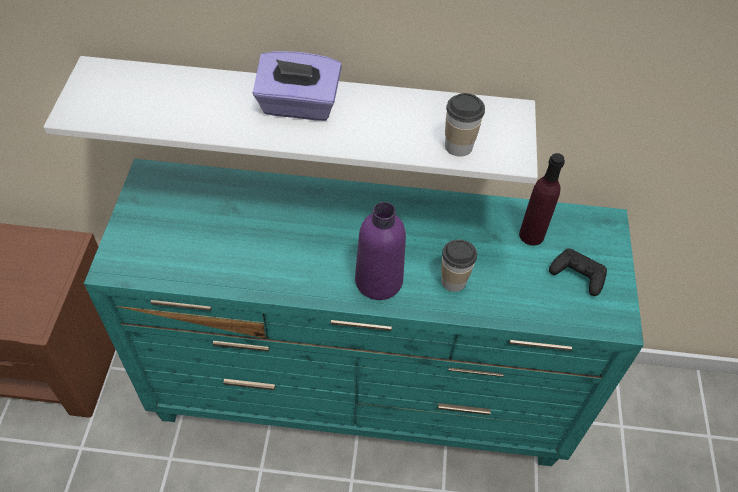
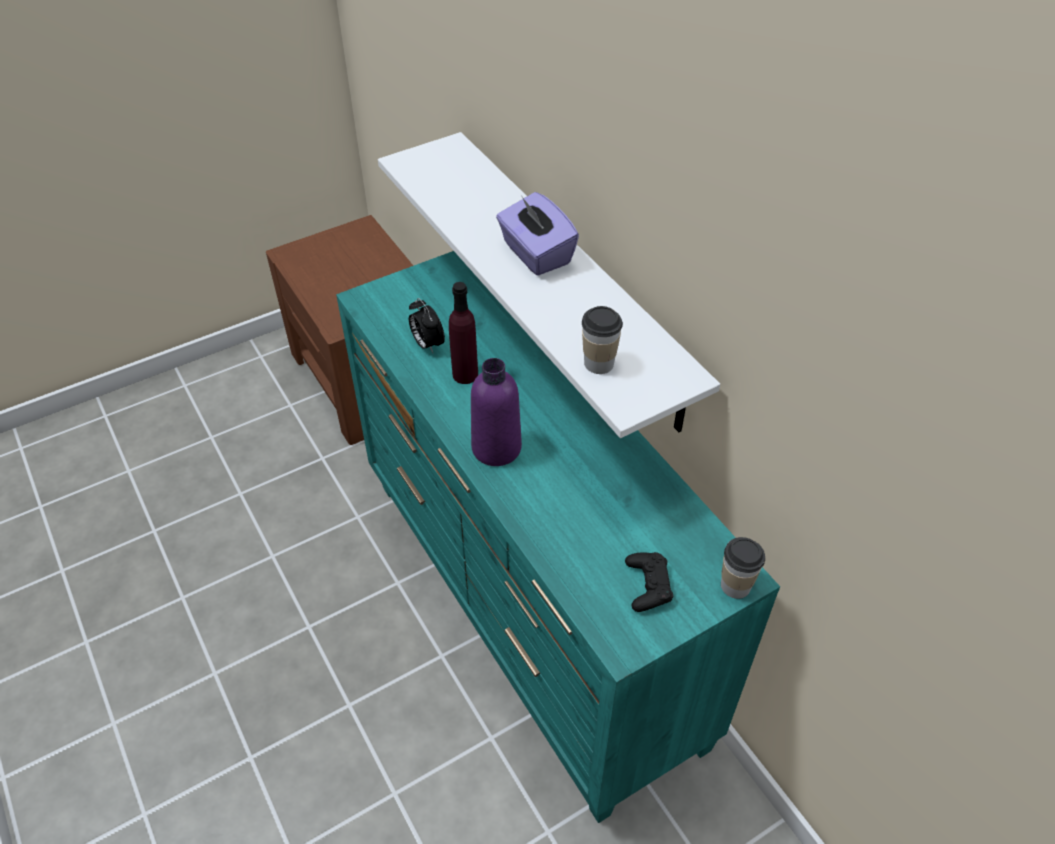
camera: 55 degrees right, 5 degrees down
(220, 256) = (427, 344): none -> alarm clock
(453, 281) = (546, 497): cup -> cup (735, 586)
(531, 235) = (658, 525): purple bottle -> purple bottle (465, 374)

